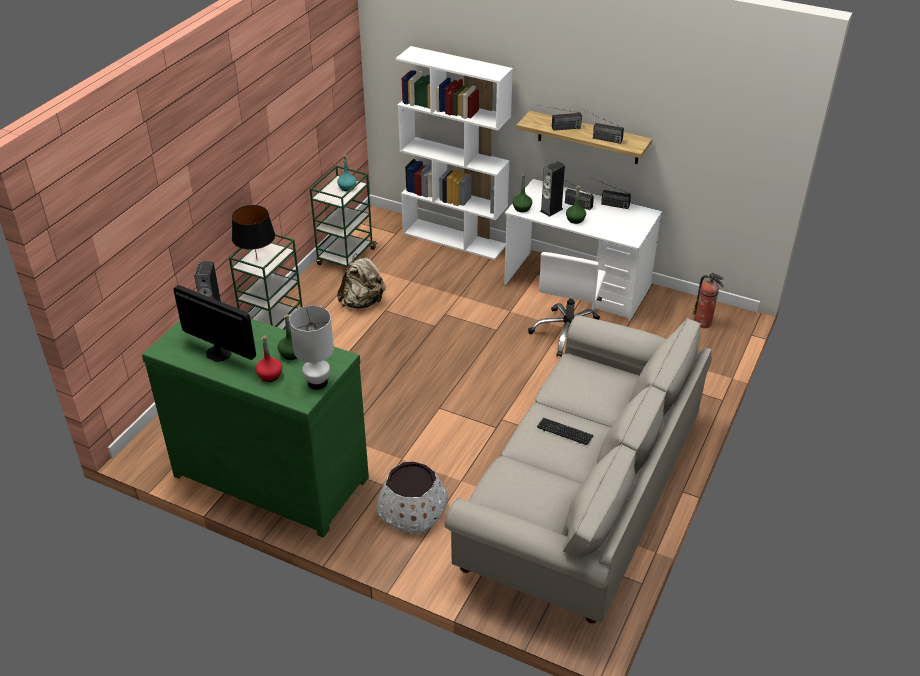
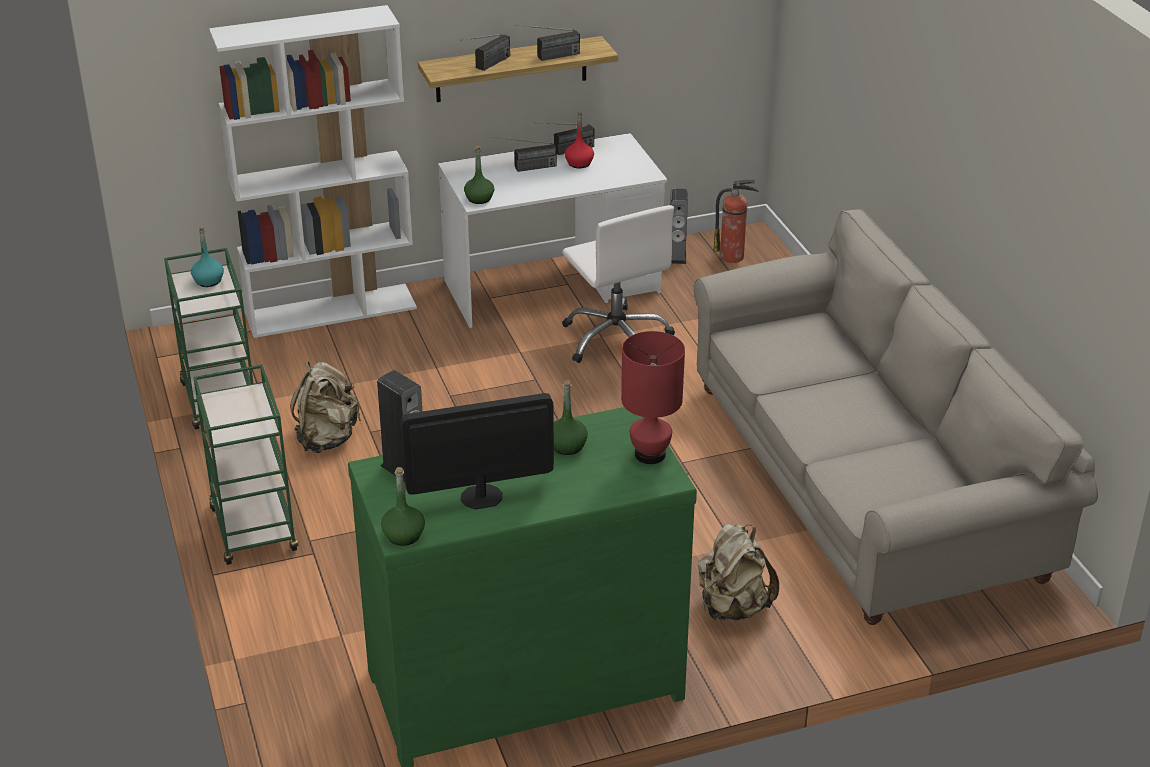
camera: 45 degrees left, 5 degrees down
(257, 260) = (233, 419): black table lamp -> none
(270, 375) = (585, 480): red bottle -> red bottle (579, 163)
(318, 382) = (650, 454): white table lamp -> red table lamp
(412, 510) = (733, 607): white planter -> beige backpack
(551, 210) = (515, 185): speaker -> speaker (676, 256)
(564, 432) = (833, 403): keyboard -> none
(575, 219) = (557, 182): green bottle -> green bottle (404, 535)

